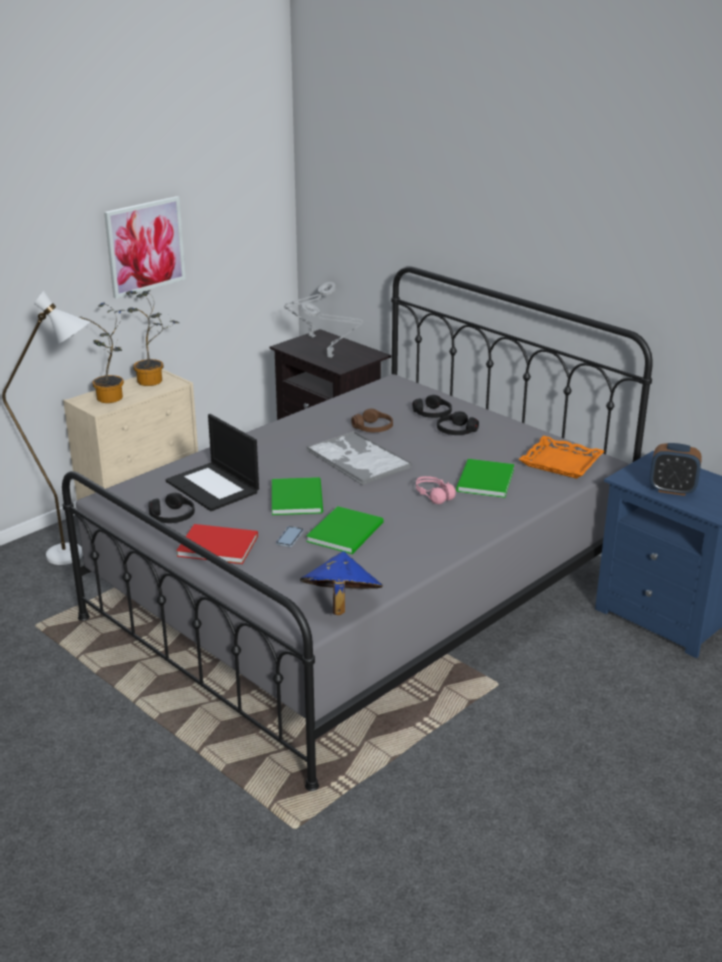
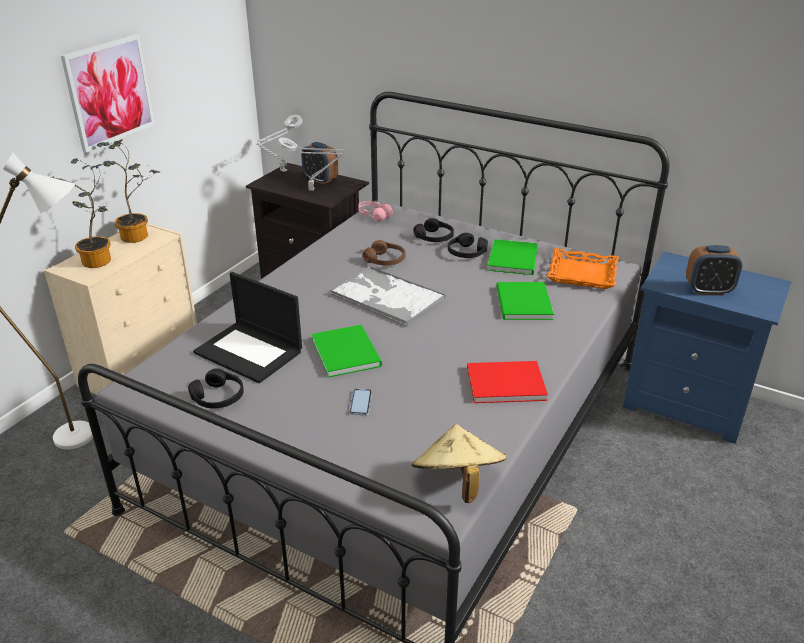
camera: 15 degrees left, 5 degrees up
(216, 545) = (283, 426): red book -> red book (503, 382)
(340, 605) = (457, 483): blue hat -> beige hat
(344, 348) = (320, 179): none -> alarm clock
(348, 532) = (419, 385): green book -> green book (514, 258)
(433, 496) = (483, 328): pink headphones -> pink headphones (374, 216)

